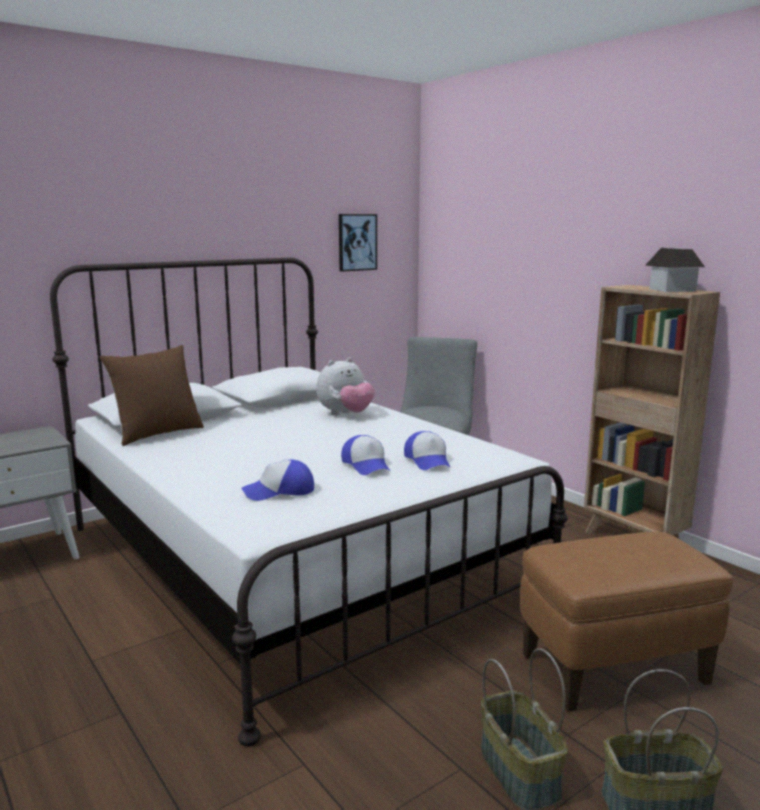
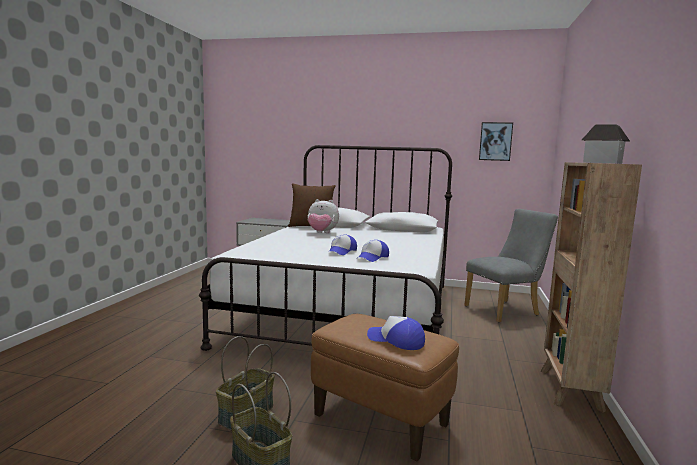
camera: 50 degrees right, 5 degrees down
(279, 491) = (281, 248): cap -> cap (396, 341)
(345, 414) = (405, 238): plush toy -> plush toy (322, 233)

